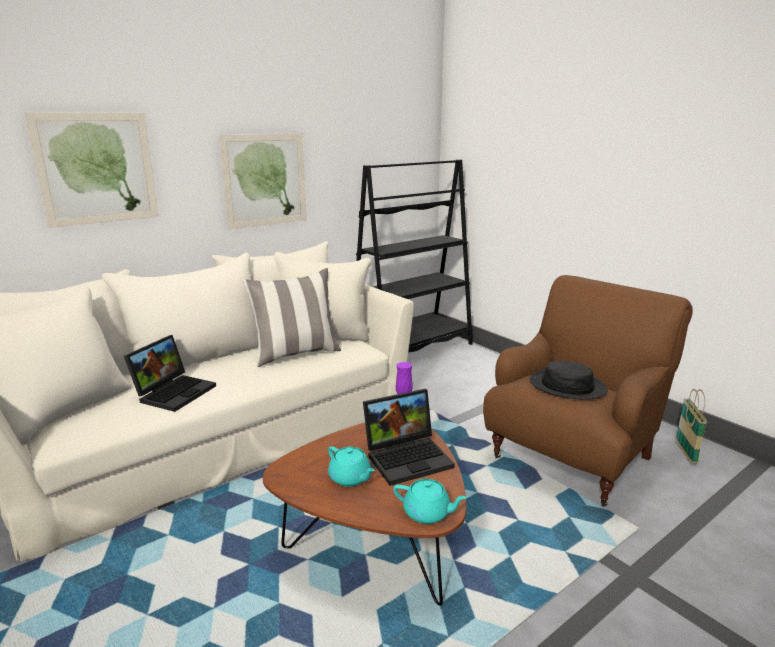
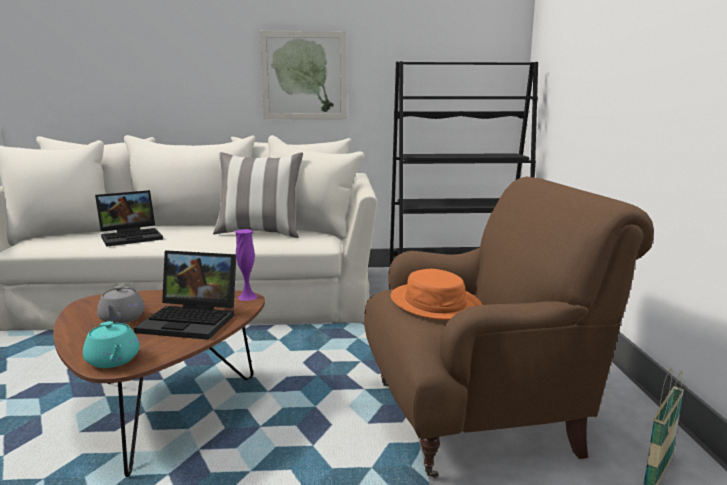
camera: 35 degrees right, 5 degrees down
(96, 168) = (154, 56): picture -> none
(350, 478) = (121, 319): turquoise teapot -> grey teapot
(567, 386) = (435, 303): black hat -> orange hat

